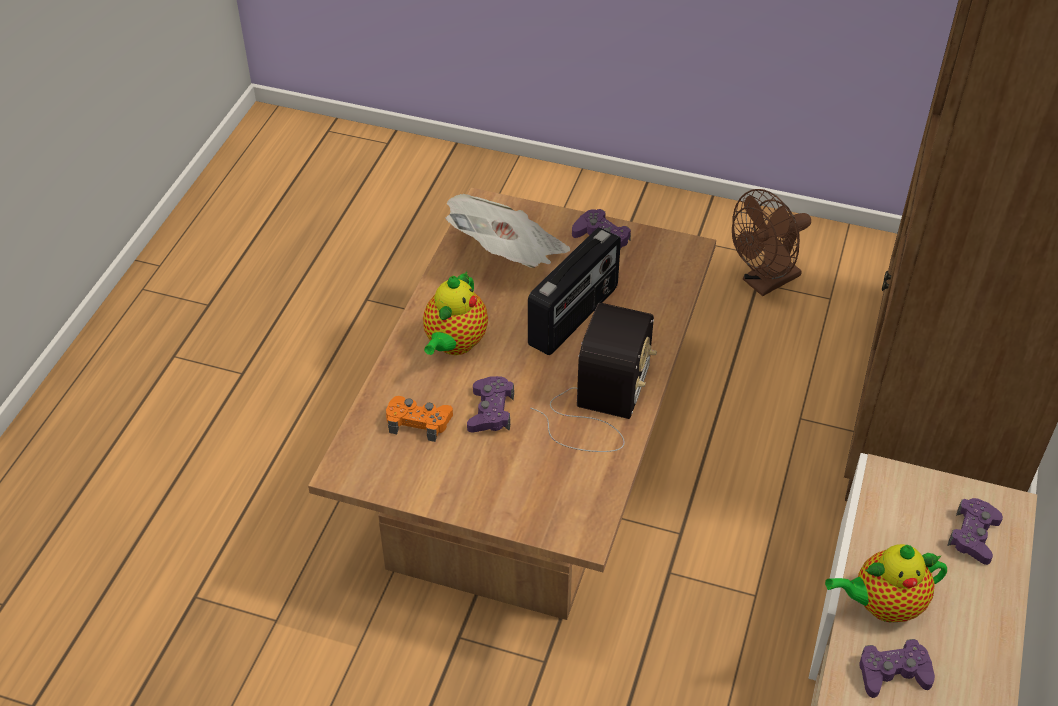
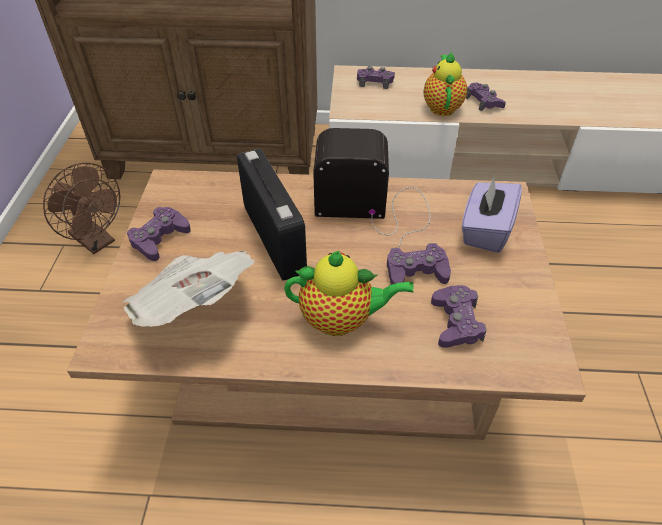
camera: 105 degrees left, 0 degrees up
(419, 422) = (456, 322): orange game controller -> purple game controller
(529, 489) = (485, 230): none -> purple tissue box
(574, 317) = (275, 238): radio -> radio turned 45 degrees clockwise
(883, 605) = (442, 107): teapot -> teapot turned 150 degrees counterclockwise

